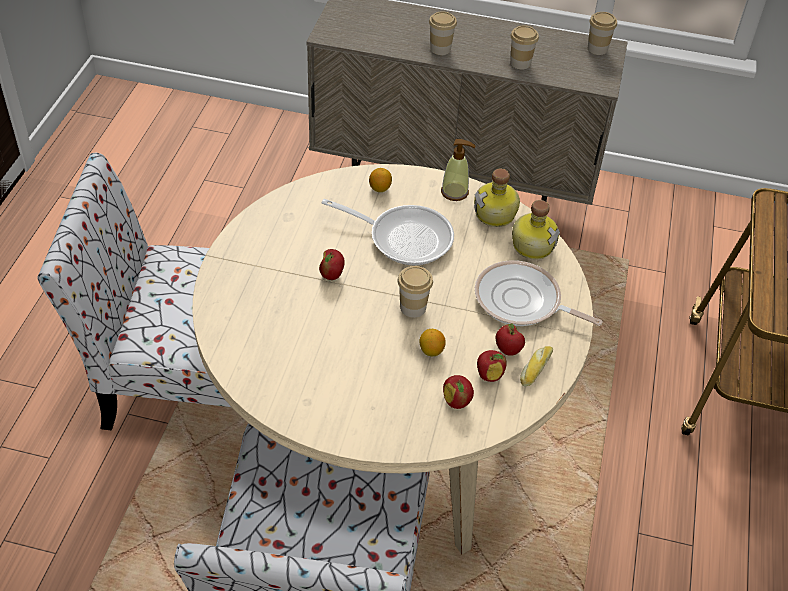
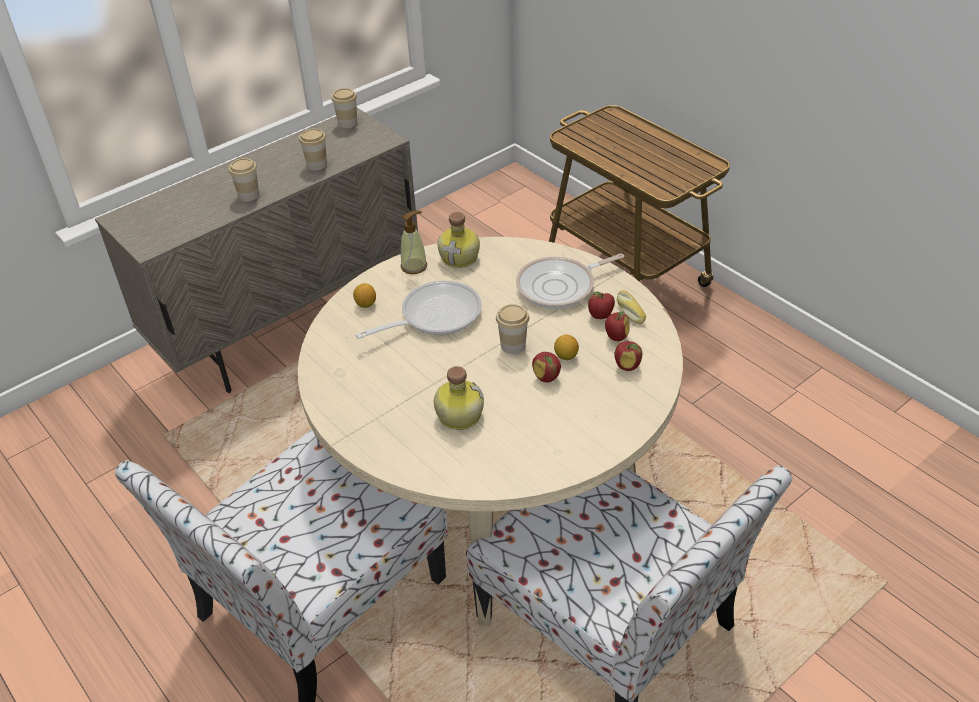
camera: 50 degrees left, 5 degrees down
(332, 275) = (434, 376): apple -> apple (546, 377)
(532, 245) = (509, 254): bottle -> bottle (458, 414)

